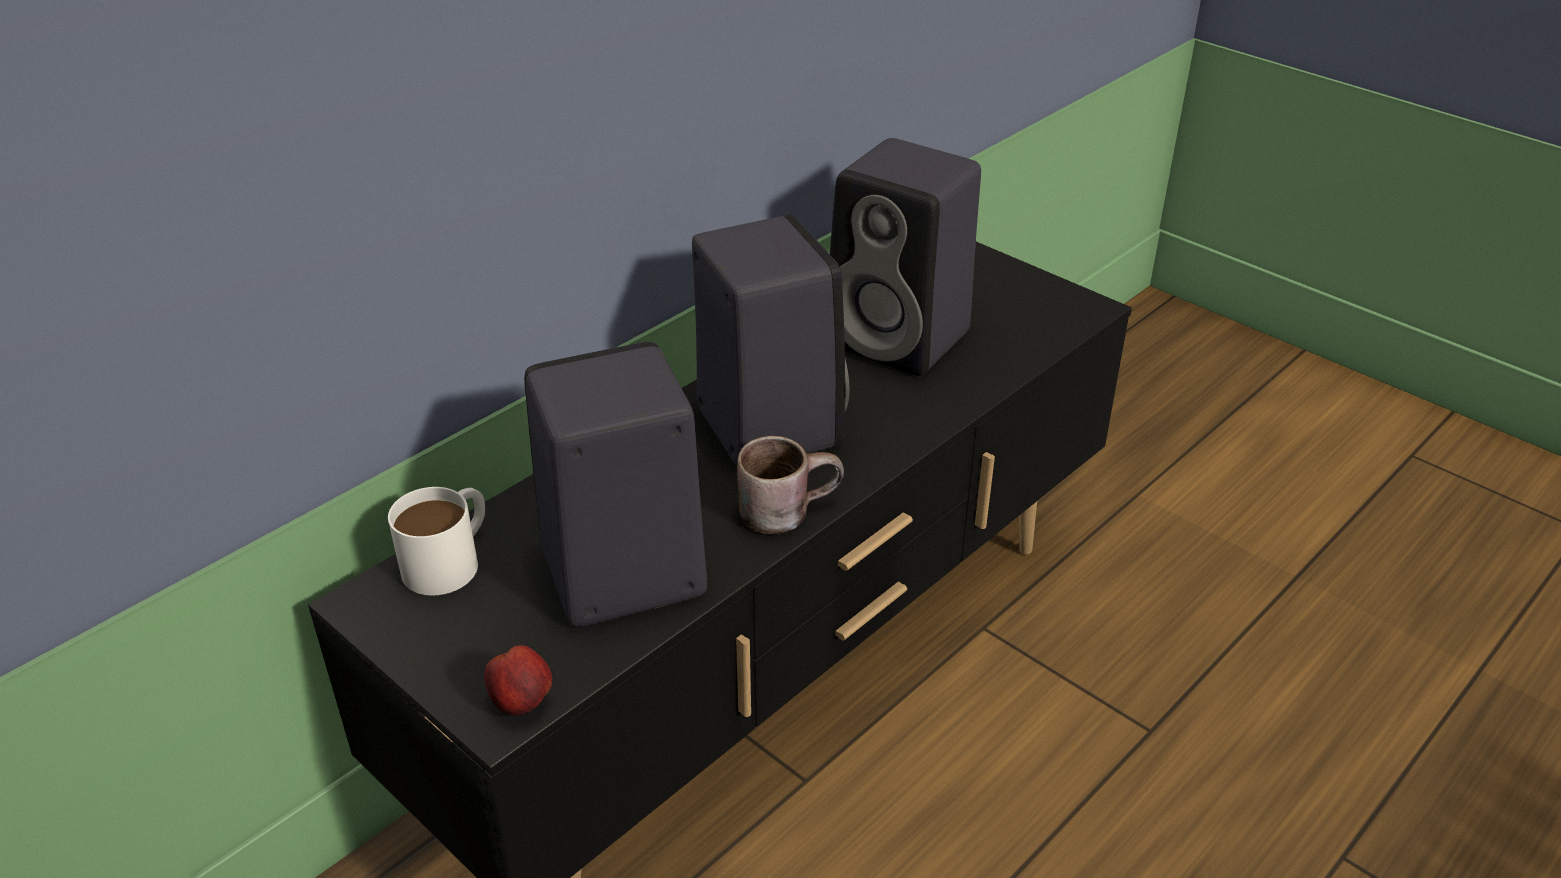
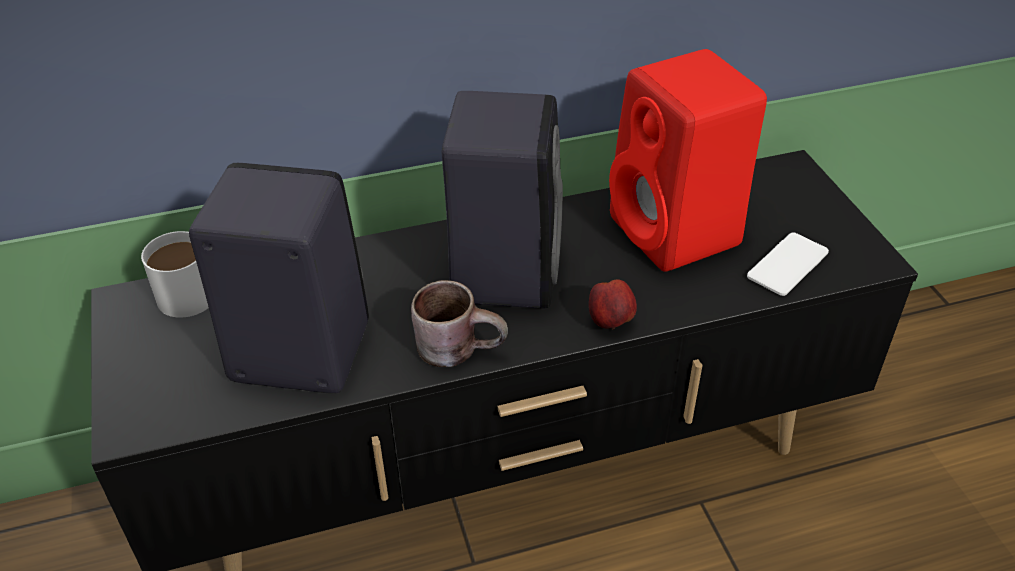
camera: 30 degrees right, 5 degrees up
(523, 703) = (151, 425): apple -> apple (611, 322)
(902, 339) = (677, 233): black speaker -> red speaker
(1021, 335) = (787, 265): none -> phone

